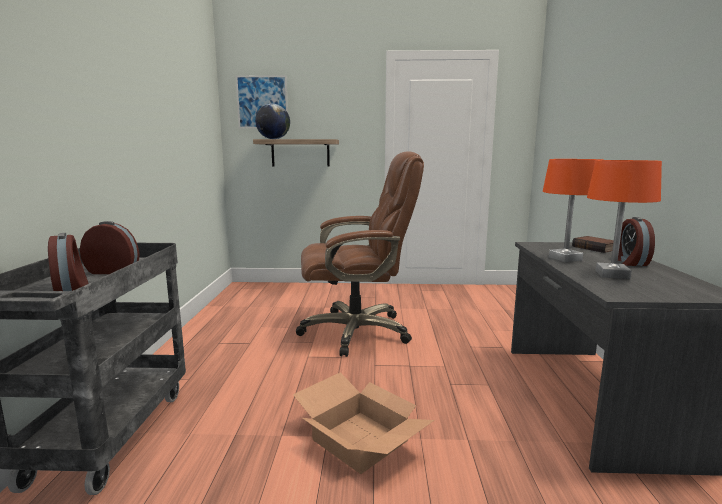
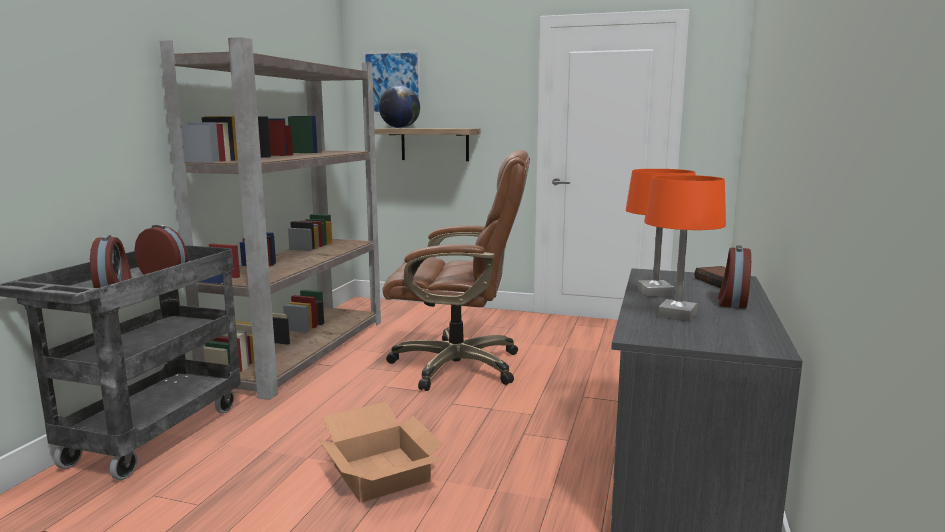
camera: 15 degrees right, 0 degrees up
(213, 333) = (301, 351): none -> brown bookcase

